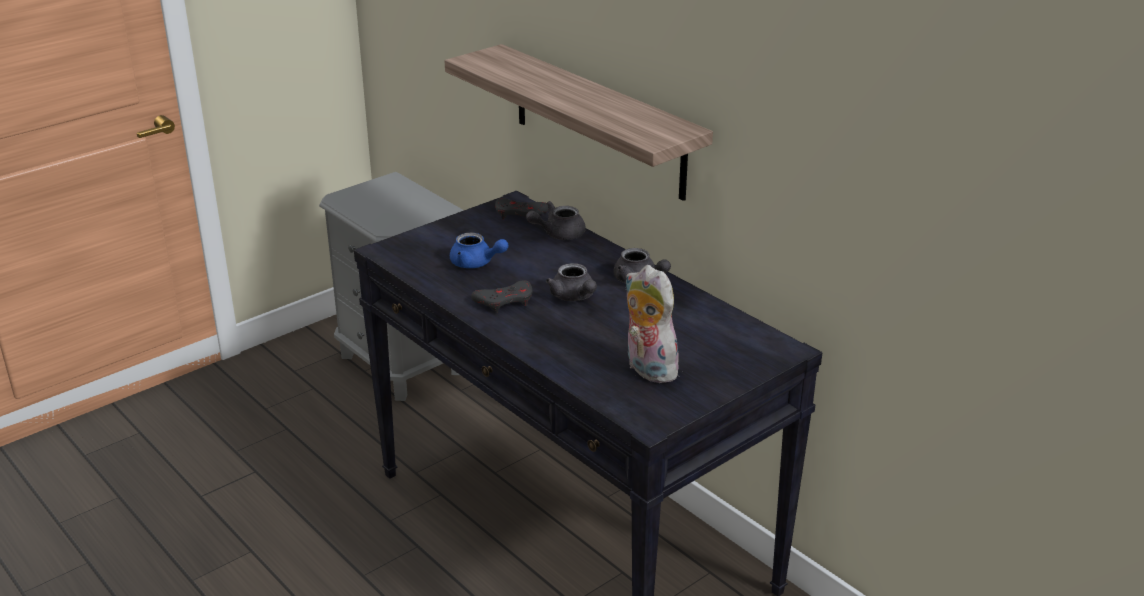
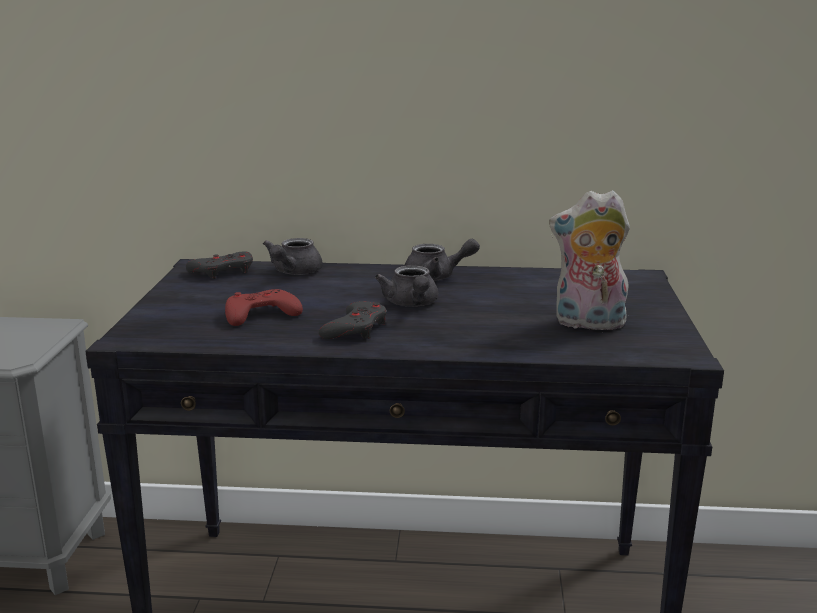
camera: 45 degrees left, 10 degrees down
(476, 263) = (261, 314): blue teapot -> red game controller
(574, 297) = (411, 304): grey teapot -> grey teapot turned 60 degrees clockwise
(598, 121) = (309, 129): shelf -> none

